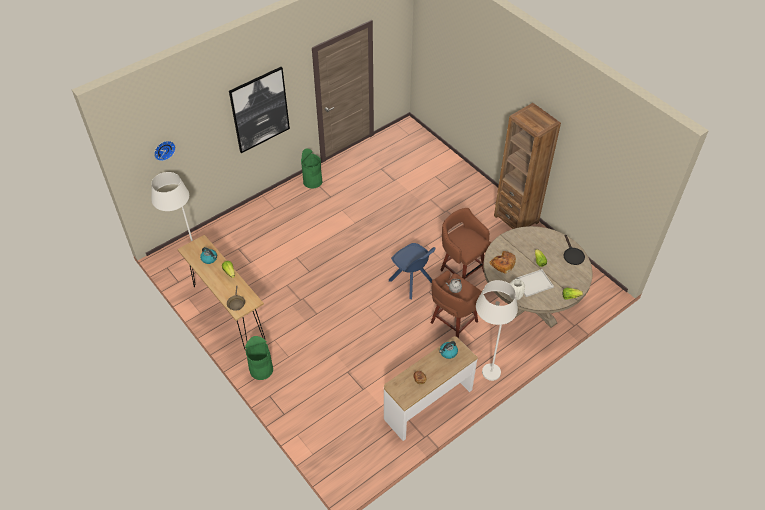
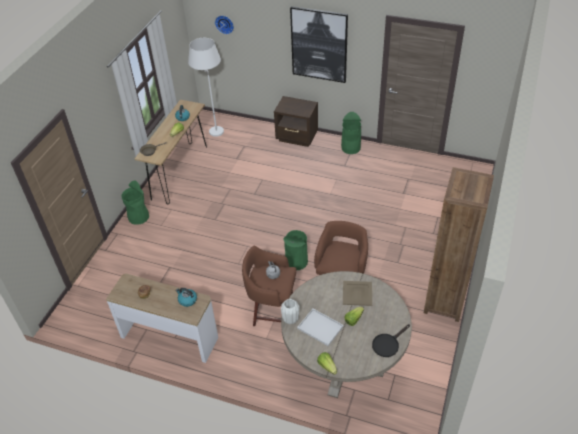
camera: 60 degrees right, 5 degrees down
(264, 207) = (297, 137): none -> brown nightstand
(412, 282) = (296, 261): blue chair -> green trash can
(486, 364) = (243, 360): white floor lamp -> none
(502, 264) = (325, 291): bread -> none
(517, 247) = (357, 293): none -> beige tray

